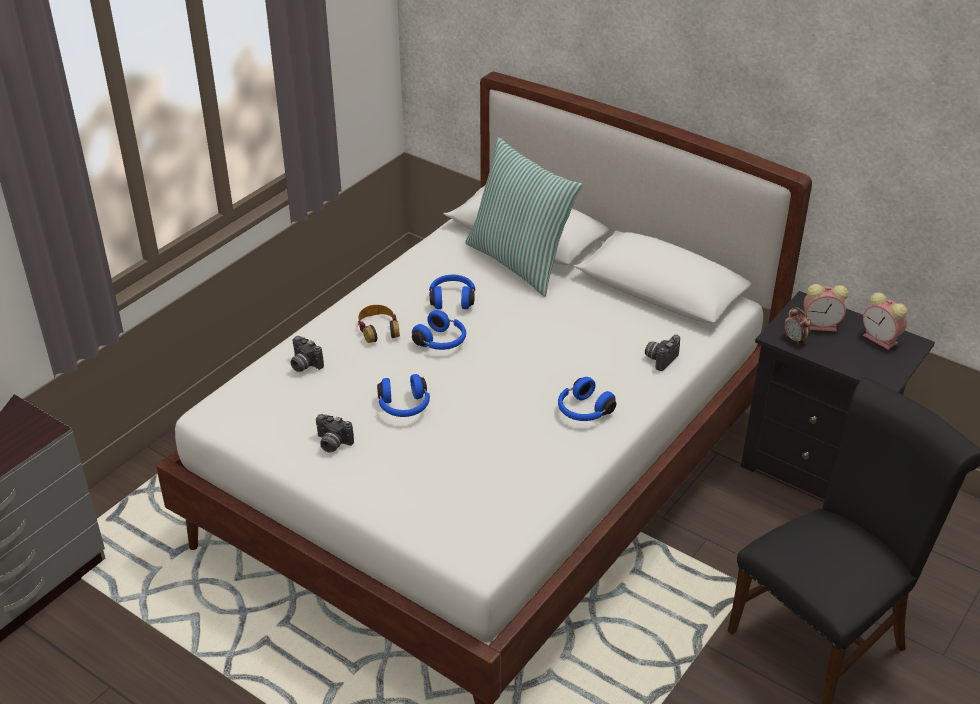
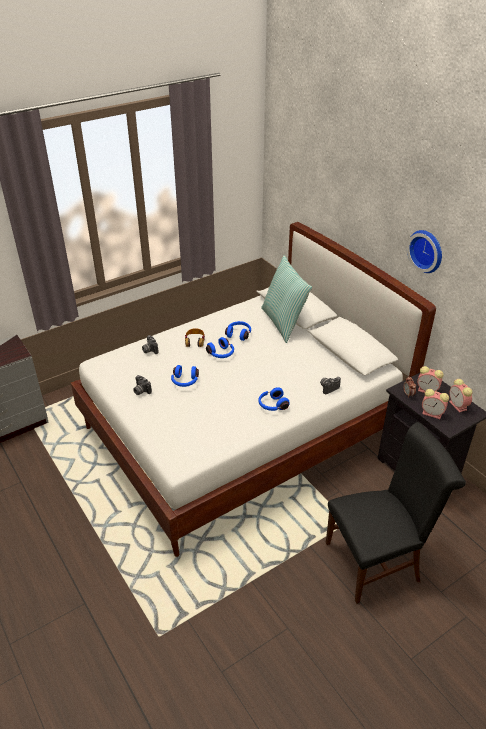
camera: 20 degrees right, 0 degrees up
(782, 83) = (427, 250): none -> wall clock
(850, 361) = (433, 413): none -> alarm clock

